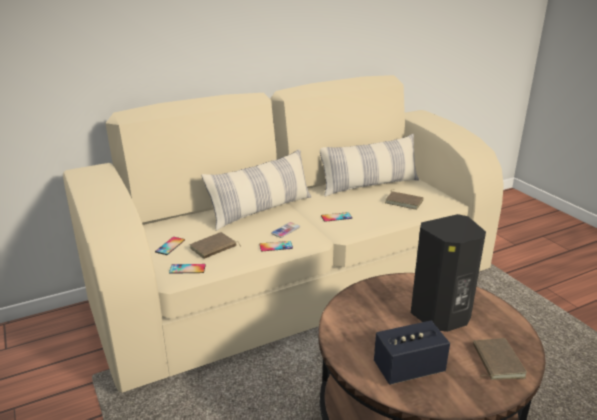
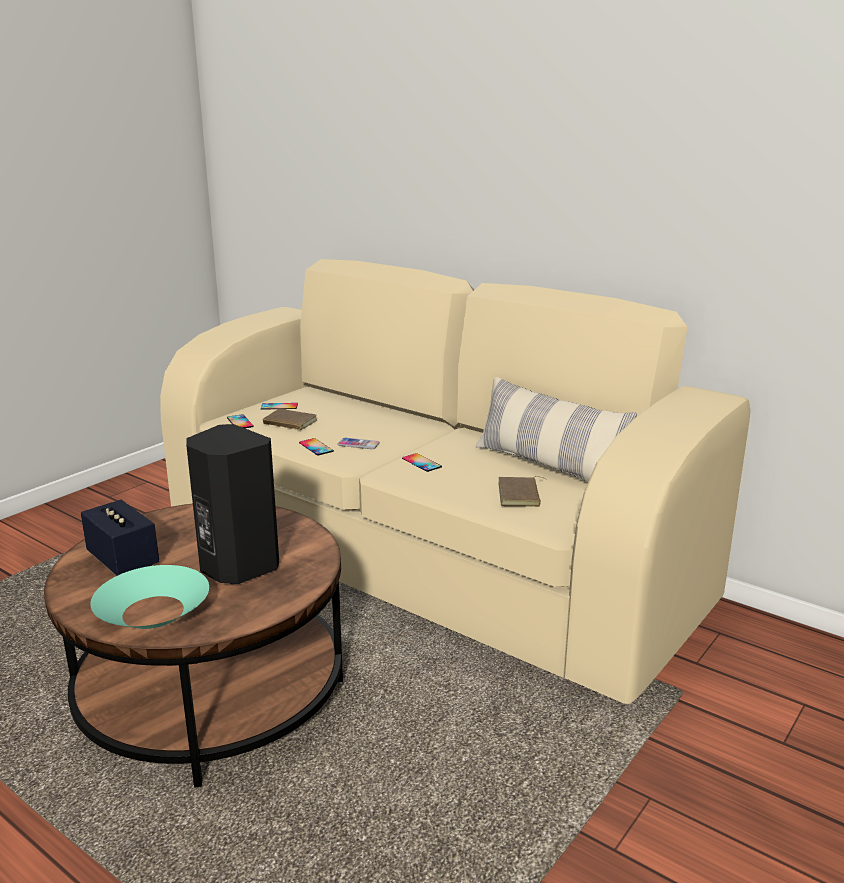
camera: 65 degrees right, 5 degrees down
(261, 210) = (397, 424): pillow -> none
(496, 361) = (153, 611): brown book -> turquoise bowl

